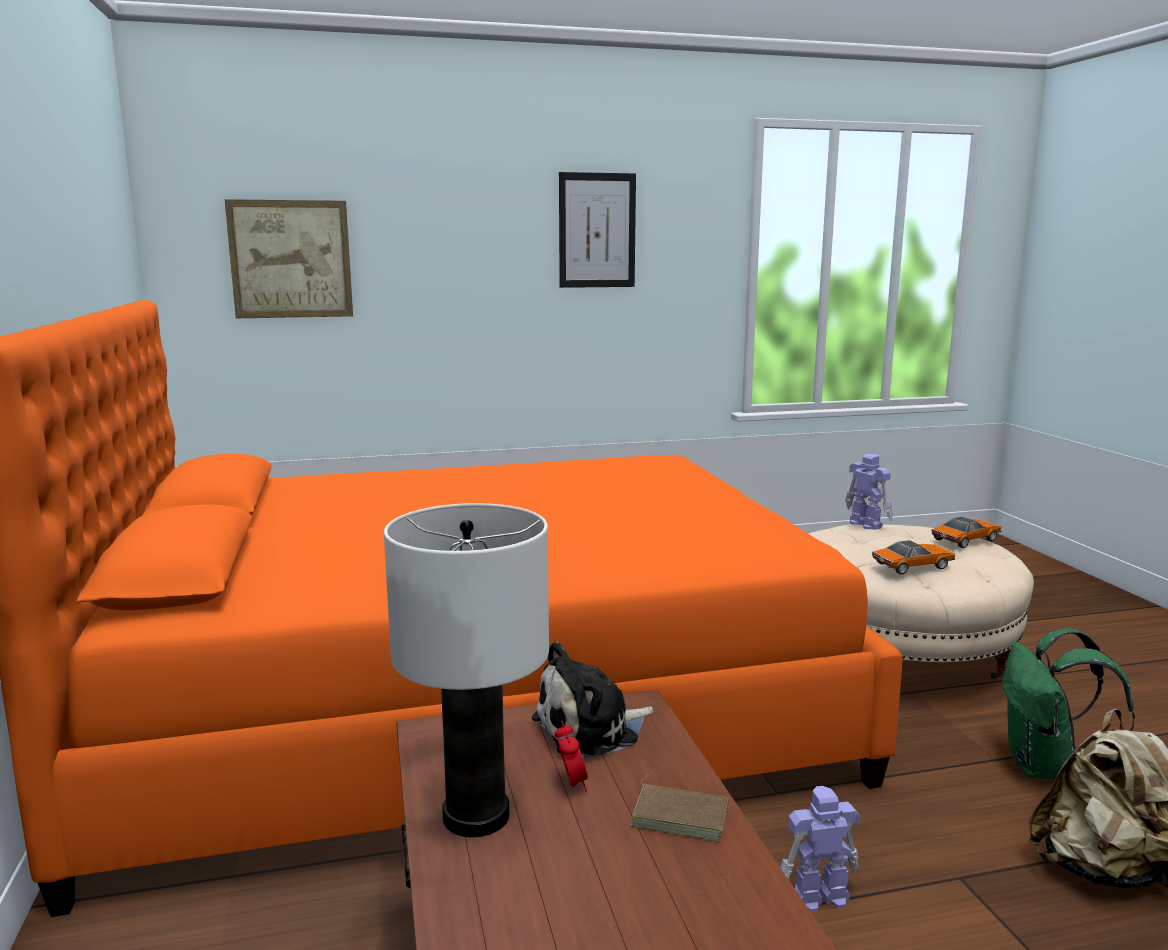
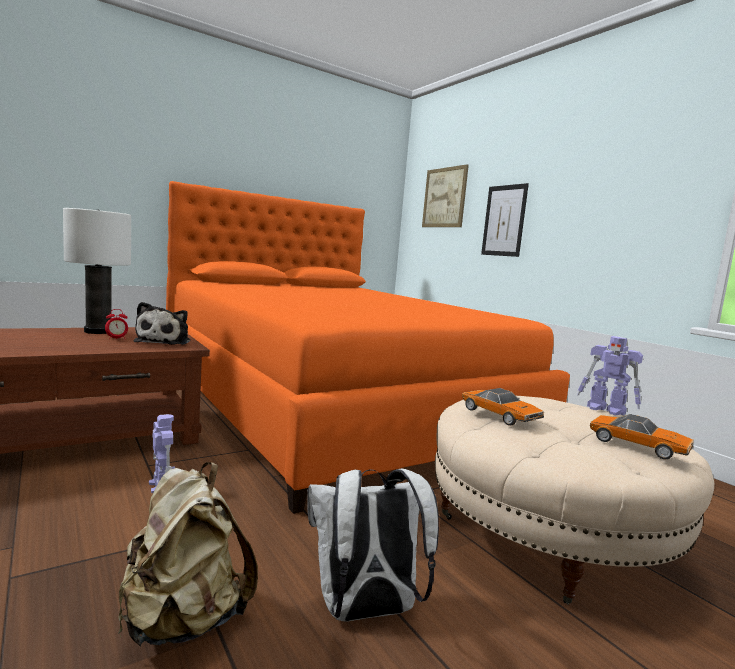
camera: 70 degrees right, 5 degrees down
(591, 730) = (165, 341): plush toy -> plush toy turned 135 degrees counterclockwise
(597, 230) = (596, 165): picture -> picture (504, 220)
(681, 814) = (82, 347): brown book -> none
(865, 524) = (607, 410): toy robot -> toy robot turned 90 degrees clockwise
(1045, 768) = (364, 611): green backpack -> white backpack

